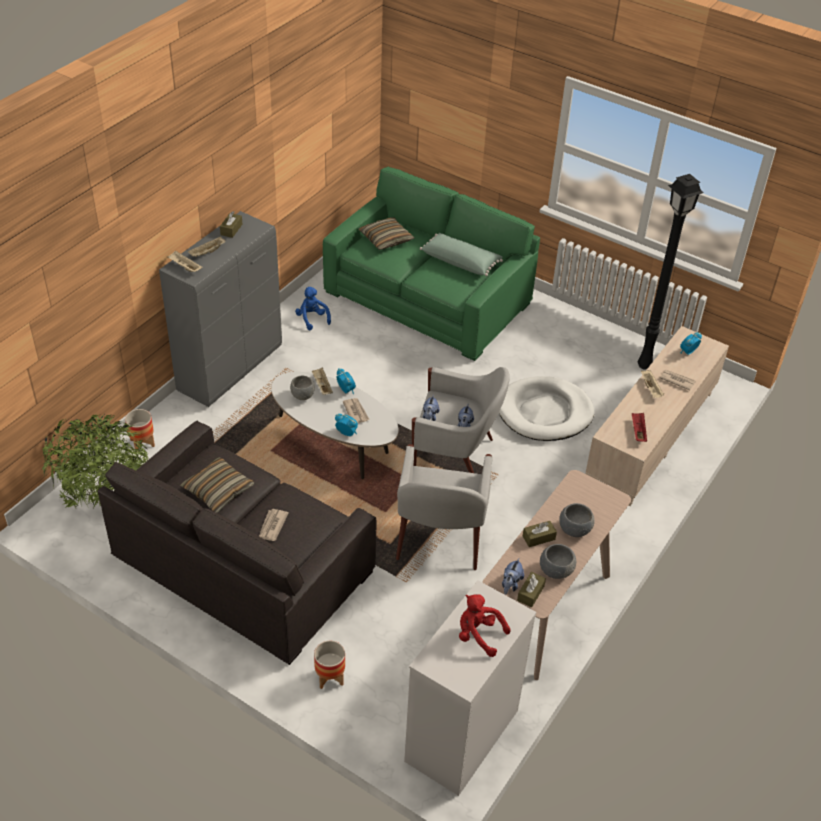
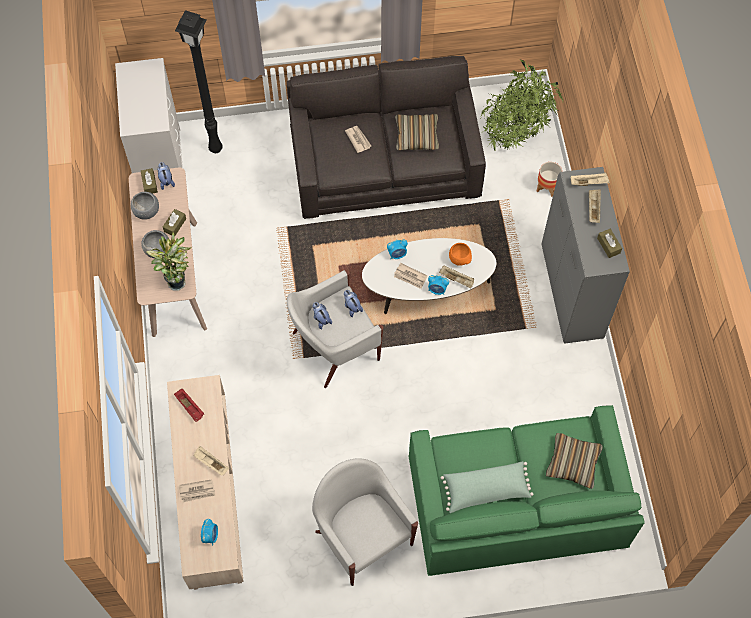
camera: 140 degrees right, 20 degrees up
(302, 396) = (459, 260): grey bowl -> orange bowl
(312, 319) = (575, 393): blue plush toy -> none
(330, 677) = (263, 139): planter -> none
(439, 539) = (285, 274): white armchair -> white armchair (363, 536)
(478, 635) = (140, 99): red plush toy -> none
(544, 412) = (309, 449): white dog bed -> none
(578, 492) = (177, 280): none -> potted plant
(644, 364) = (272, 579): black floor lamp -> black floor lamp (216, 149)

